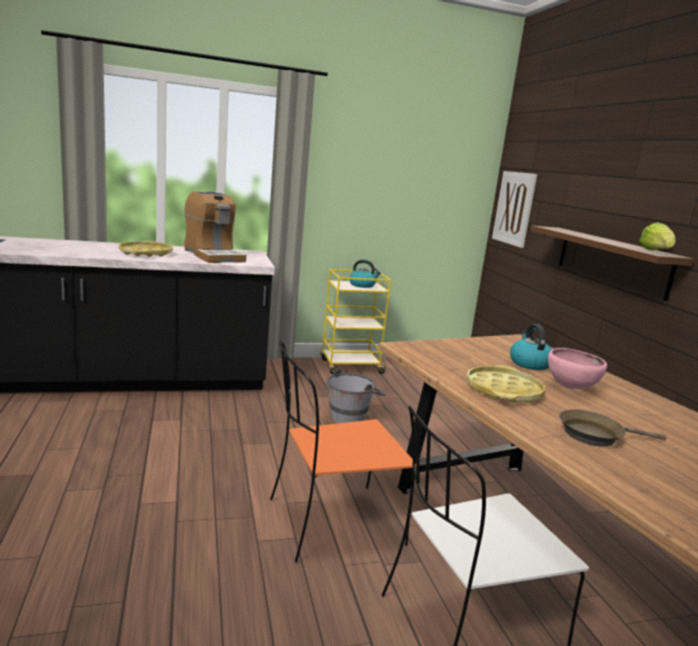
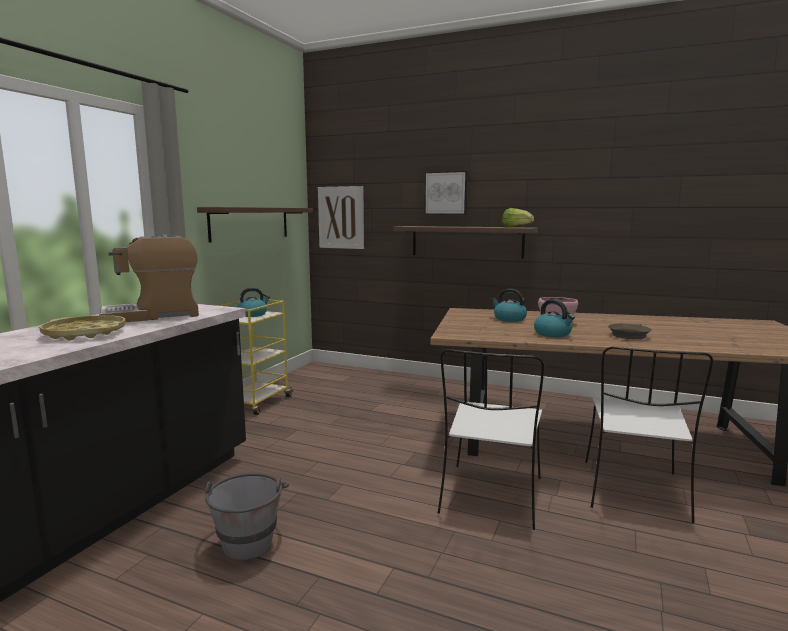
camera: 50 degrees left, 5 degrees down
(213, 255) = (153, 315): coffee machine -> coffee machine turned 150 degrees clockwise
(331, 522) = (491, 497): orange chair -> white chair
(352, 418) = (346, 434): grey bucket -> grey bucket (249, 539)
(398, 200) = (250, 223): none -> brown shelf
(503, 391) = (553, 334): yellow tray -> kettle
(605, 192) = (446, 193): none -> picture

